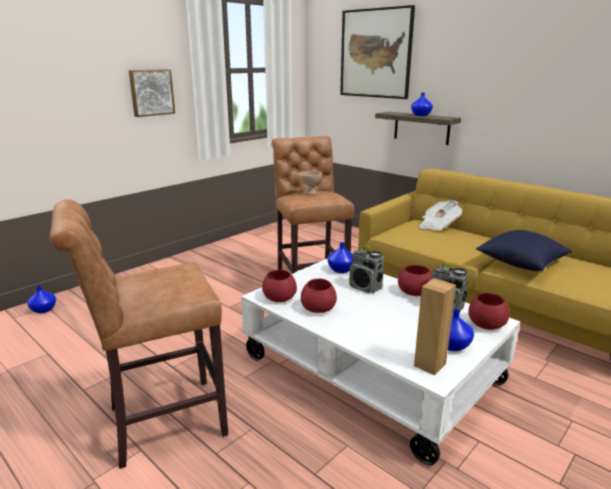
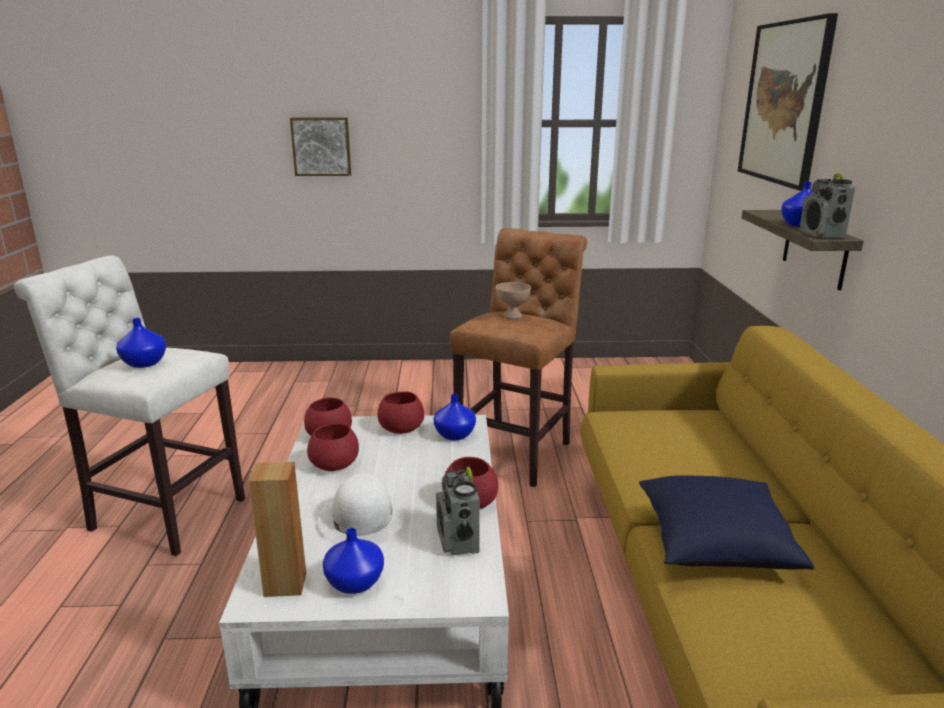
camera: 45 degrees right, 0 degrees up
(44, 310) = (260, 373): blue vase -> blue vase (144, 363)
(151, 92) = (429, 148): picture -> picture (321, 146)
(160, 423) = (162, 513): brown stool -> white stool
(365, 288) = (430, 468): radio -> radio (821, 235)
(391, 322) = (362, 519): none -> white hat
(438, 226) = (712, 432): newspaper -> none
(486, 324) = (453, 589): red bowl -> red bowl (400, 428)

